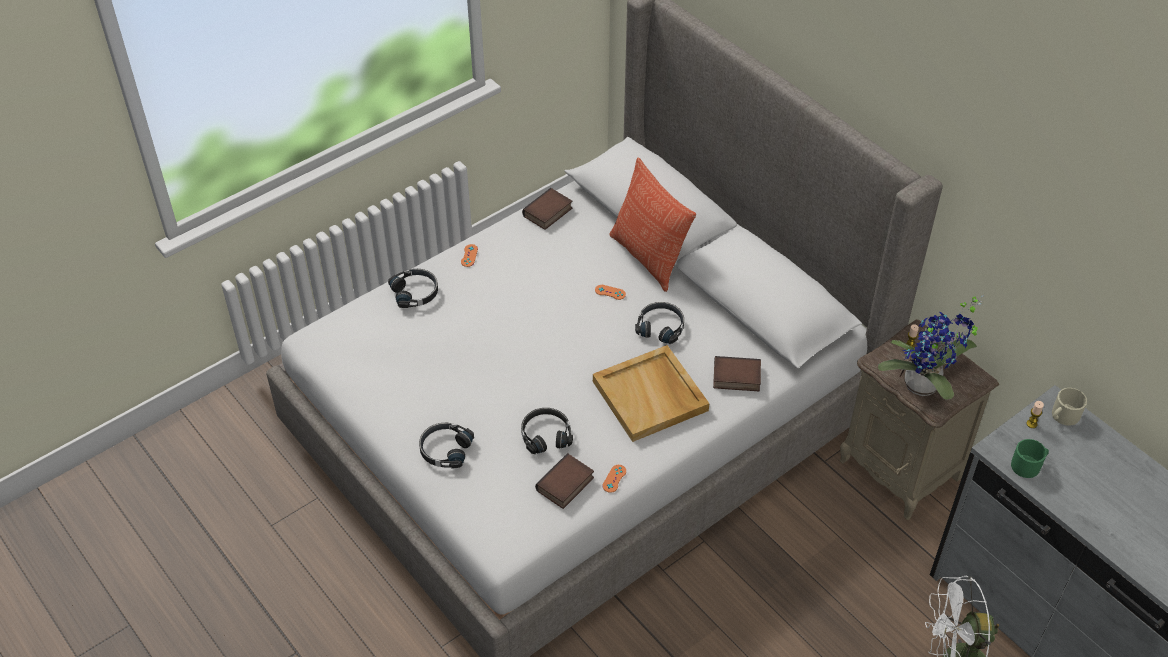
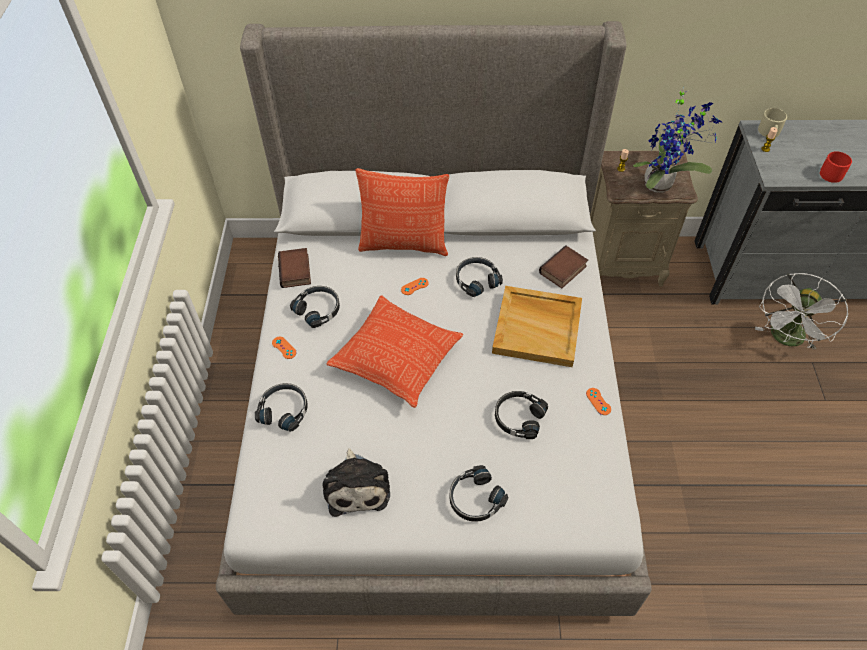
camera: 50 degrees left, 5 degrees up
(392, 374) = (357, 485): none -> plush toy
(525, 250) = (318, 309): none -> black headphones
(525, 327) = (397, 359): none -> orange pillow
(565, 485) = (580, 437): book -> none
(1029, 465) = (799, 171): green mug -> none
(1059, 492) = (831, 172): none -> red mug

